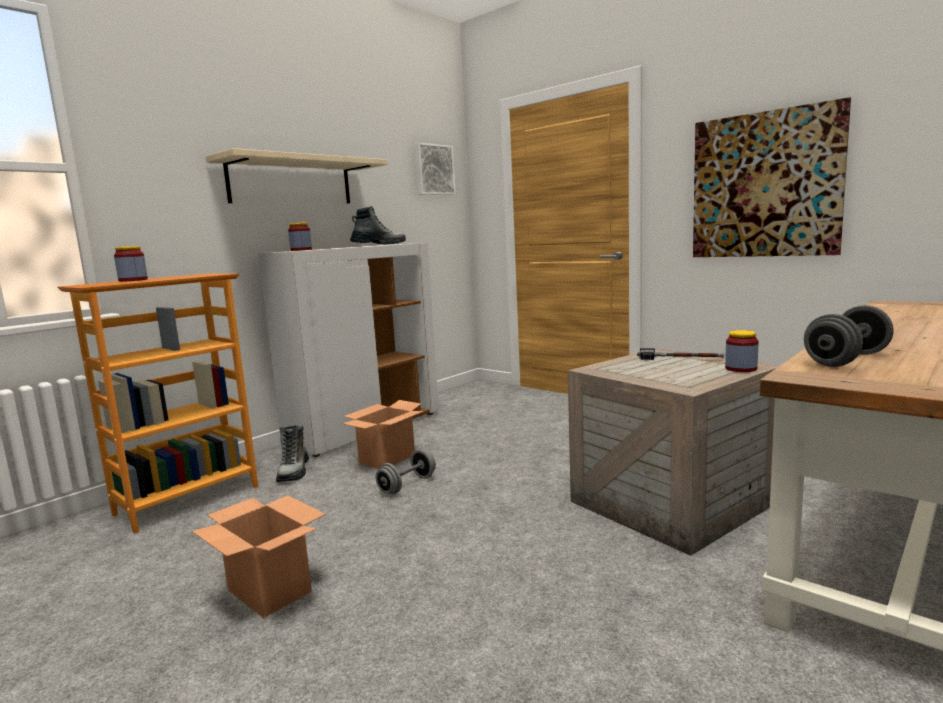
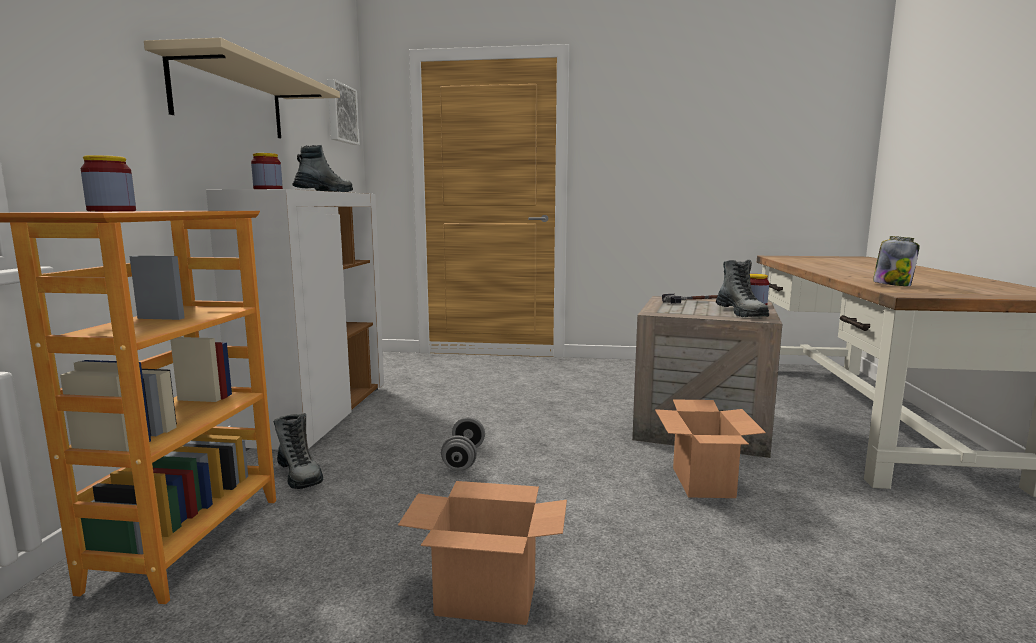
camera: 35 degrees left, 0 degrees up
(387, 459) = (398, 439): cardboard box -> cardboard box (703, 482)
(686, 378) = (741, 313): none -> boot
(765, 185) = (675, 163): picture -> none
(846, 360) = (892, 285): grey dumbbell -> jar

